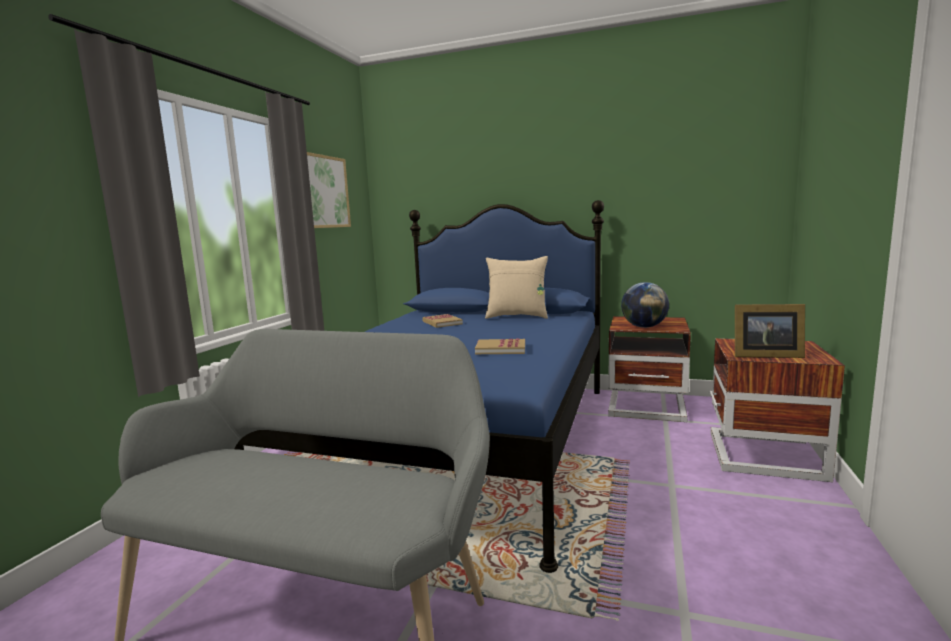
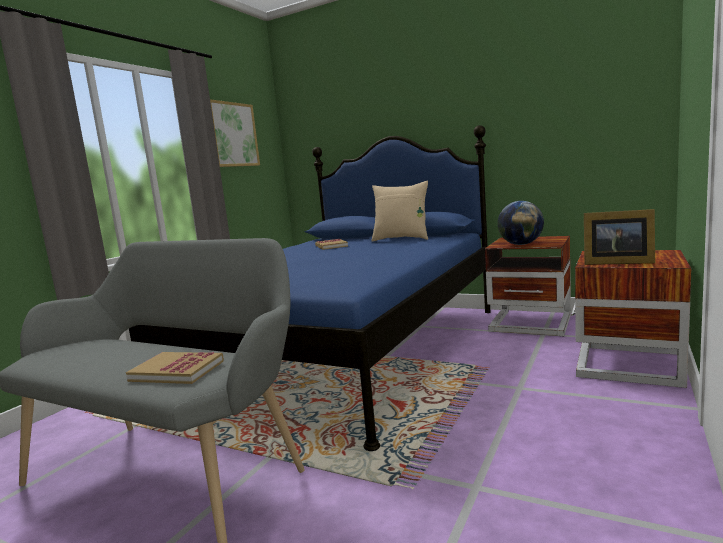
camera: 10 degrees right, 0 degrees up
(500, 349) = (360, 262): book -> book (177, 371)

